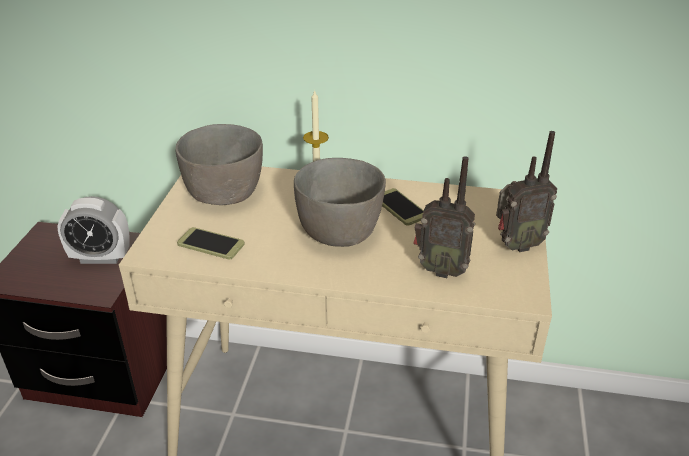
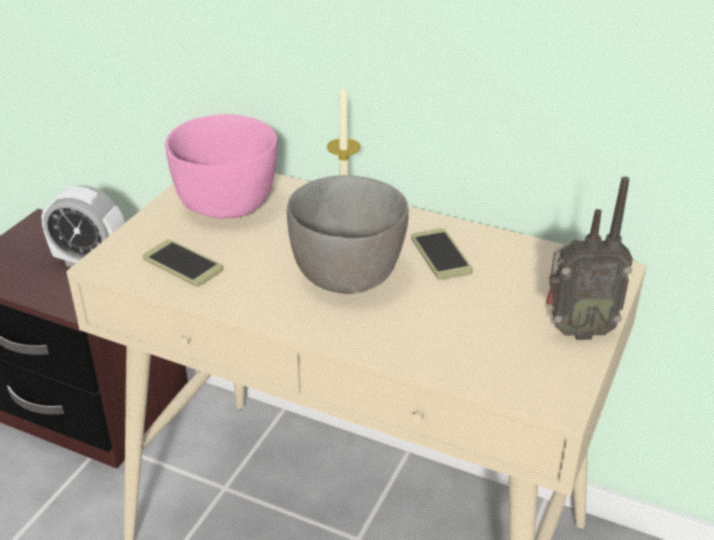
camera: 15 degrees right, 0 degrees up
(226, 194) = (228, 204): grey bowl -> pink bowl
(440, 269) = (457, 344): radio -> none

